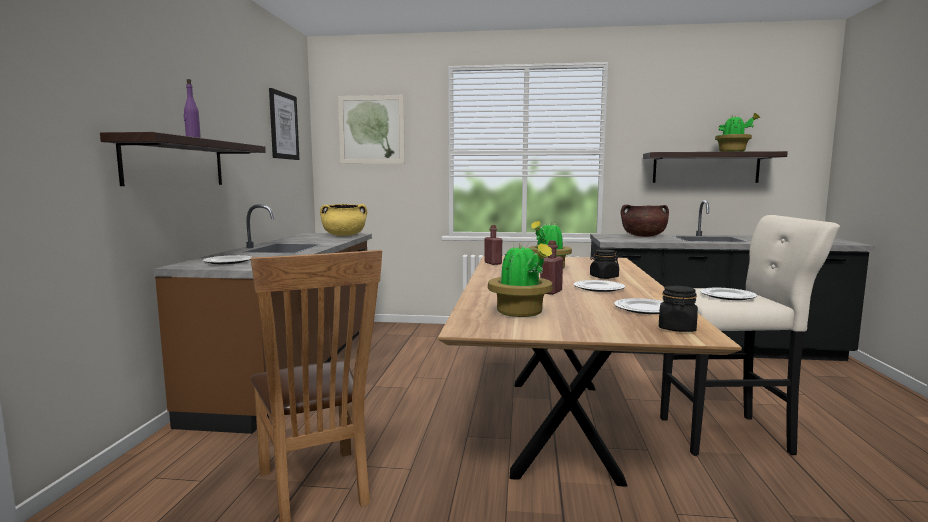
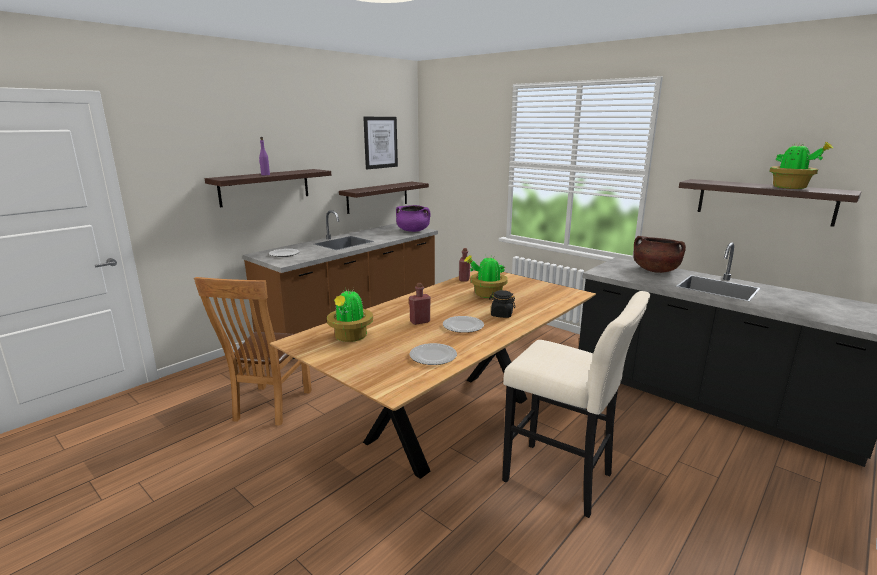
camera: 35 degrees right, 10 degrees up
(283, 197) = (378, 197): none -> shelf
(344, 235) = (413, 231): yellow cooking pot -> purple cooking pot
(371, 130) = (456, 140): picture -> none
(677, 328) = (400, 380): black jar -> none
(728, 296) = (554, 361): plate -> none

